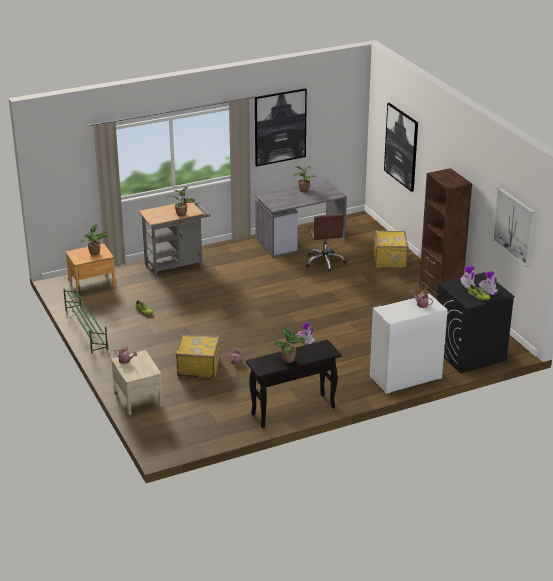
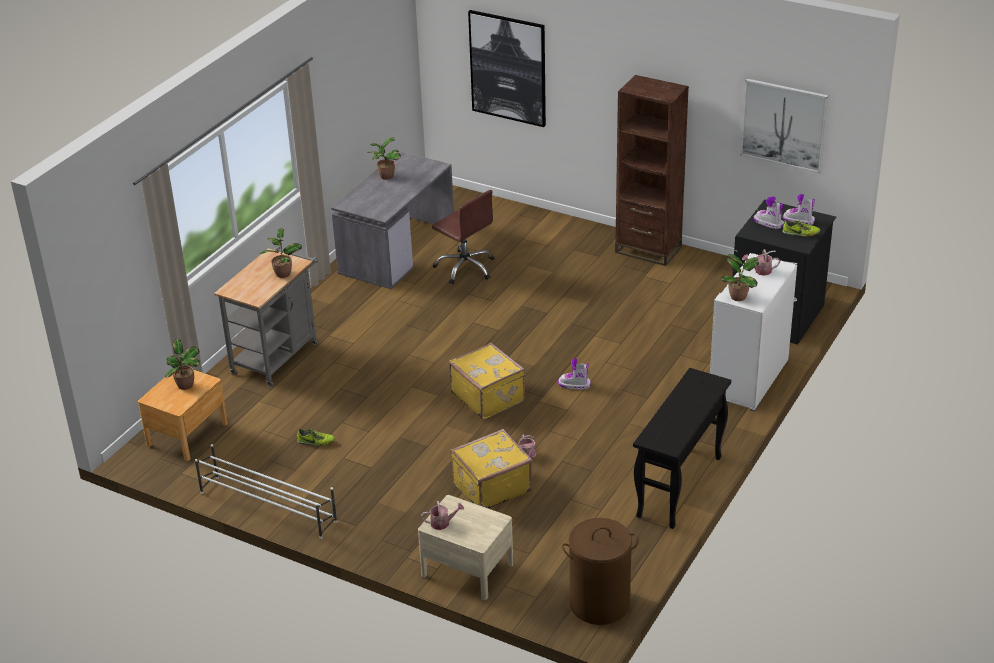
camera: 35 degrees left, 5 degrees up
(86, 329) = (267, 506): green shoe rack -> white shoe rack
(179, 442) = (599, 604): none -> brown laundry basket
(280, 127) = (336, 93): picture -> none
(289, 360) = (683, 417): potted plant -> potted plant (739, 297)
(390, 259) = (540, 231): yellow suitcase -> yellow suitcase (488, 396)

